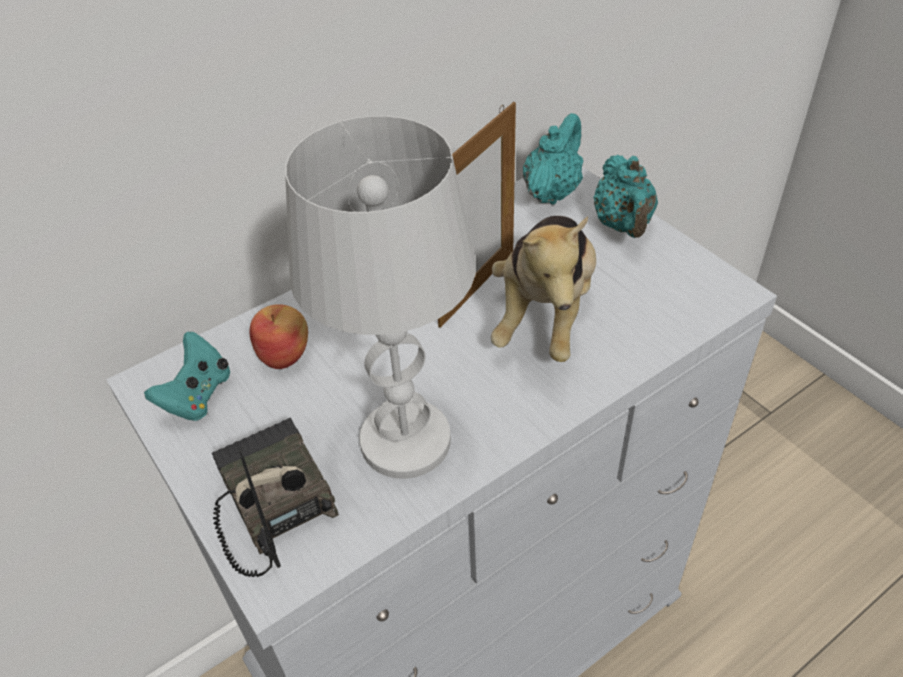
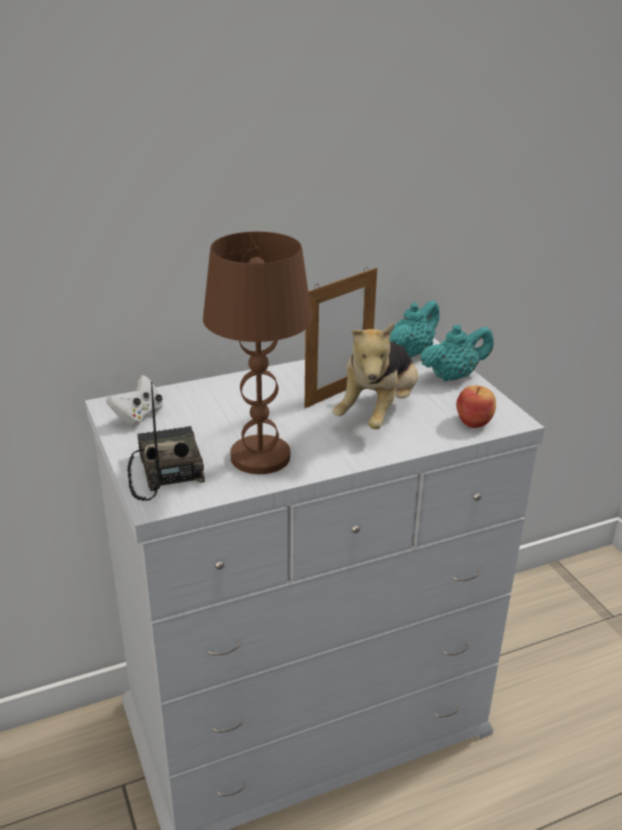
camera: 10 degrees right, 15 degrees down
(198, 395) = (138, 416): turquoise game controller -> white game controller
(285, 354) = (200, 405): apple -> apple (474, 421)
(406, 440) = (260, 456): white table lamp -> brown table lamp
(623, 226) = (453, 376): turquoise teapot -> turquoise teapot turned 120 degrees counterclockwise

